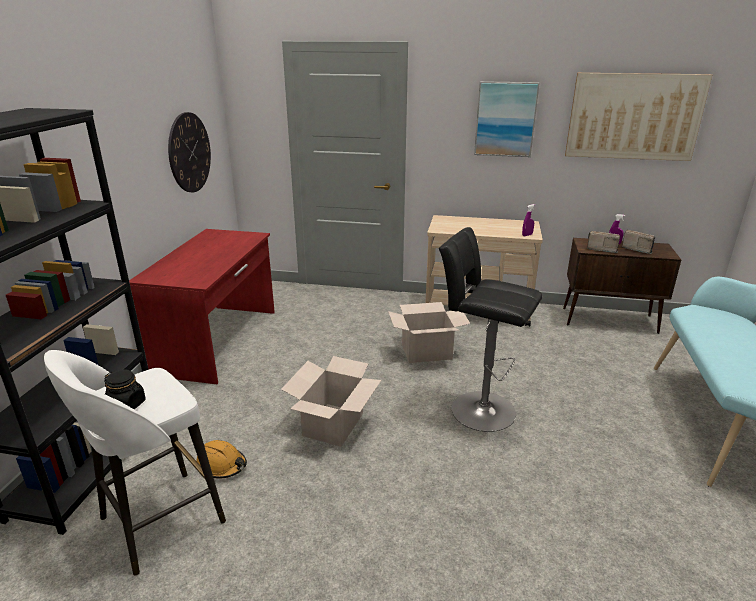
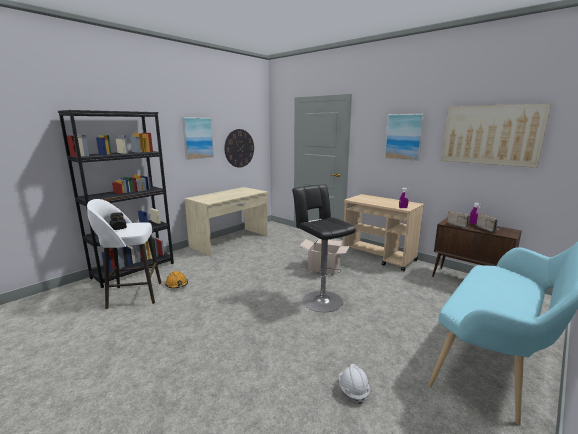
camera: 30 degrees right, 10 degrees down
(126, 146) = (198, 138): none -> picture
(218, 341) = (230, 241): red desk -> beige desk
(333, 424) = (239, 284): cardboard box -> none
(650, 530) = (353, 390): none -> white hard hat

